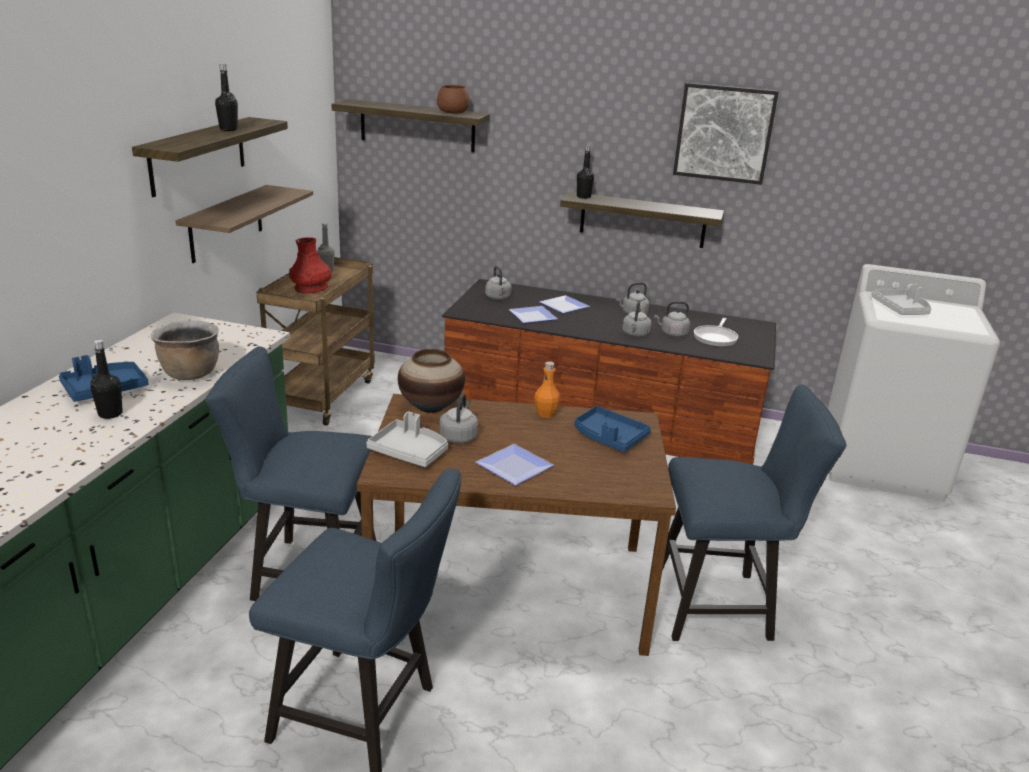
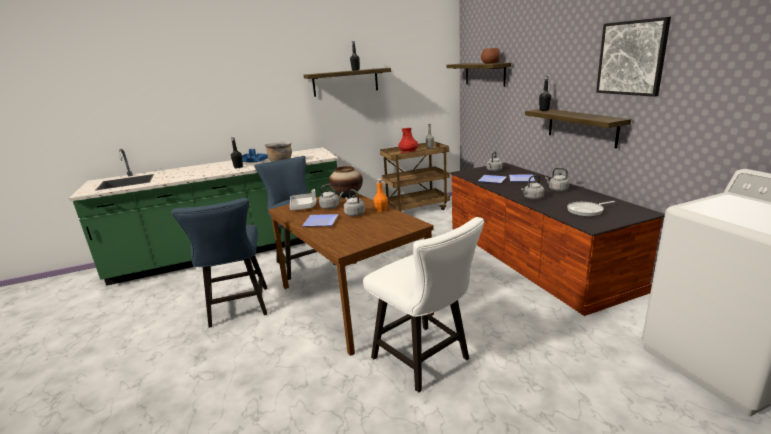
camera: 55 degrees right, 5 degrees down
(226, 223) = (363, 115): shelf -> none
(609, 437) = (383, 226): blue tray -> none
(672, 334) = (559, 203): grey kettle -> grey kettle (354, 214)
(722, 605) = (425, 361): blue chair -> white chair
(901, 309) = (730, 207): grey tray -> none

